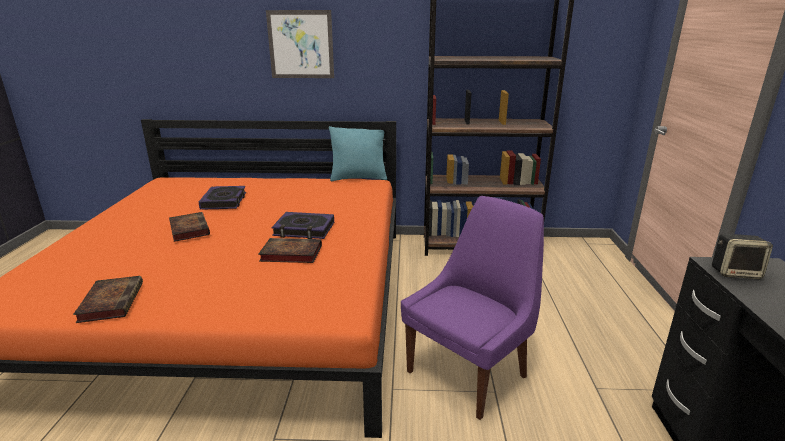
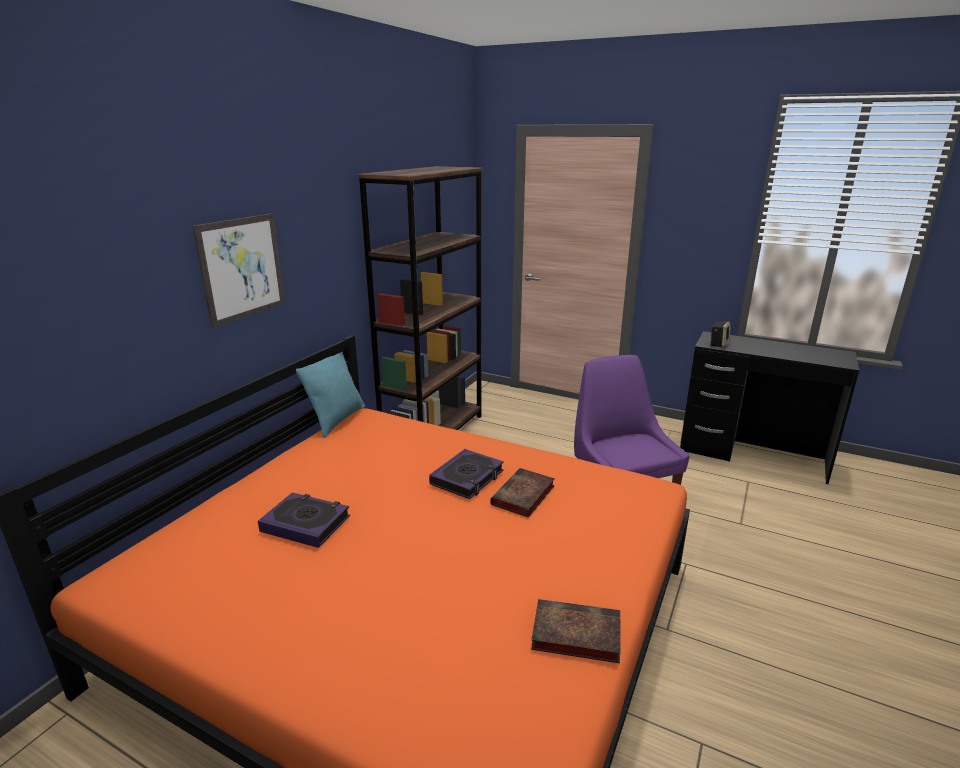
camera: 65 degrees left, 0 degrees up
(188, 229) = (391, 561): book -> none

